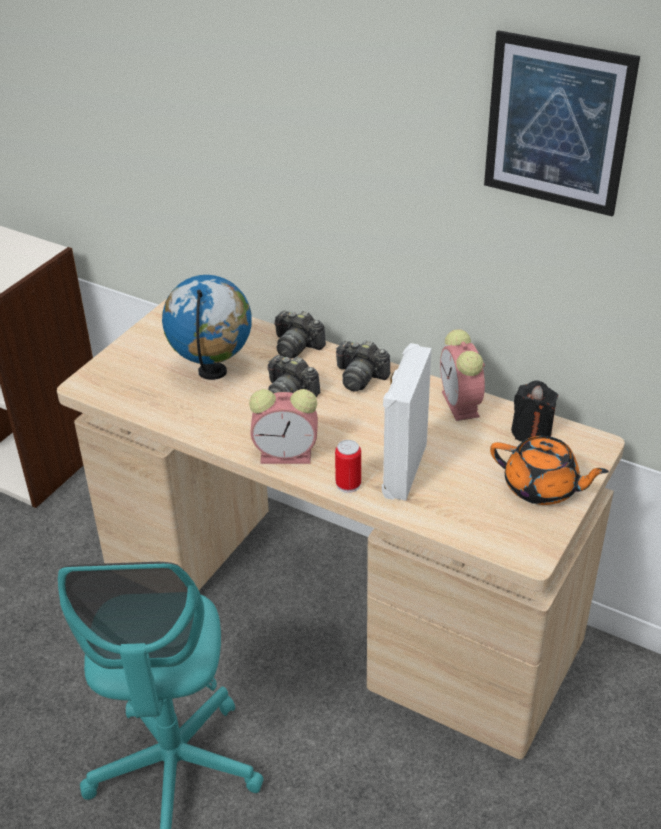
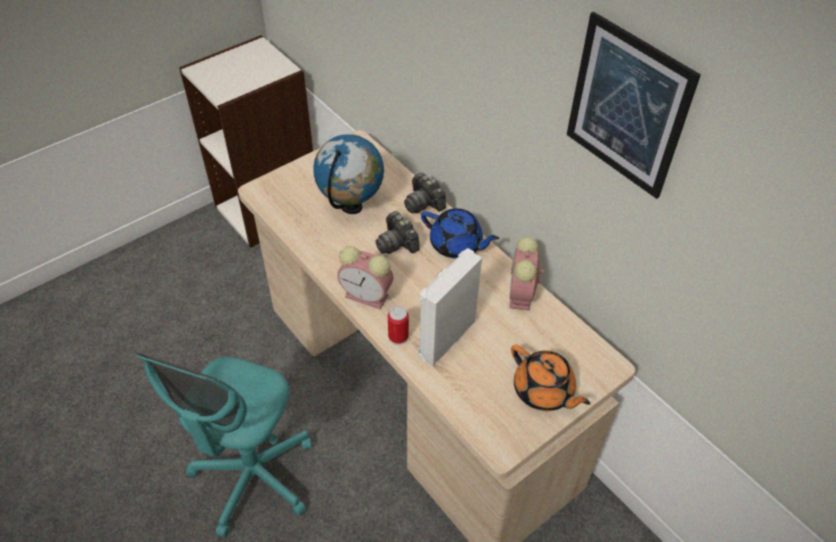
camera: 20 degrees right, 10 degrees up
(360, 377) = (456, 245): camera -> blue teapot
(531, 431) = (563, 337): black candle -> none

